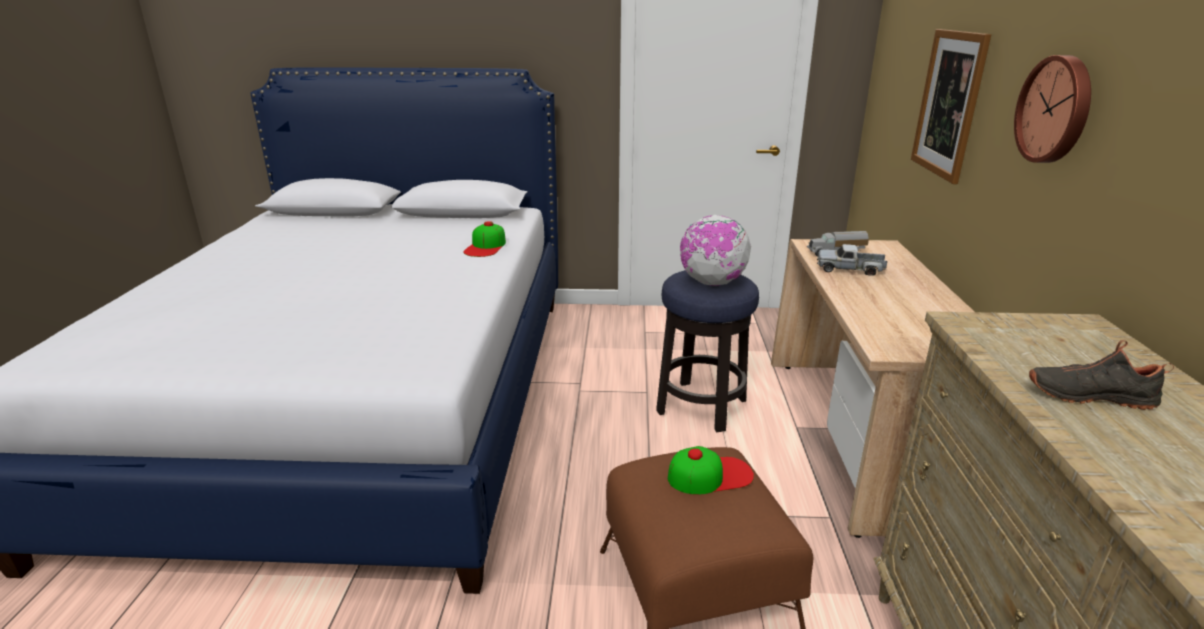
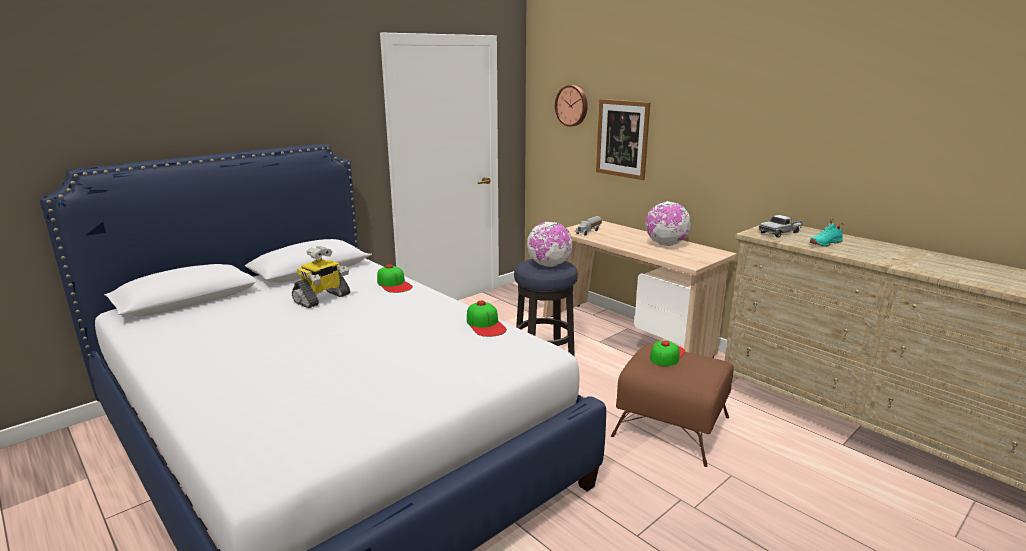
camera: 45 degrees left, 5 degrees down
(404, 240) = (322, 299): none -> toy robot
(451, 319) = (485, 324): none -> cap
(850, 269) = (610, 237): toy truck -> toy truck (780, 232)
(919, 306) = (666, 244): none -> globe
(1056, 110) = (713, 136): wall clock -> wall clock (572, 105)
(1088, 395) = (824, 243): black shoe -> turquoise shoe

